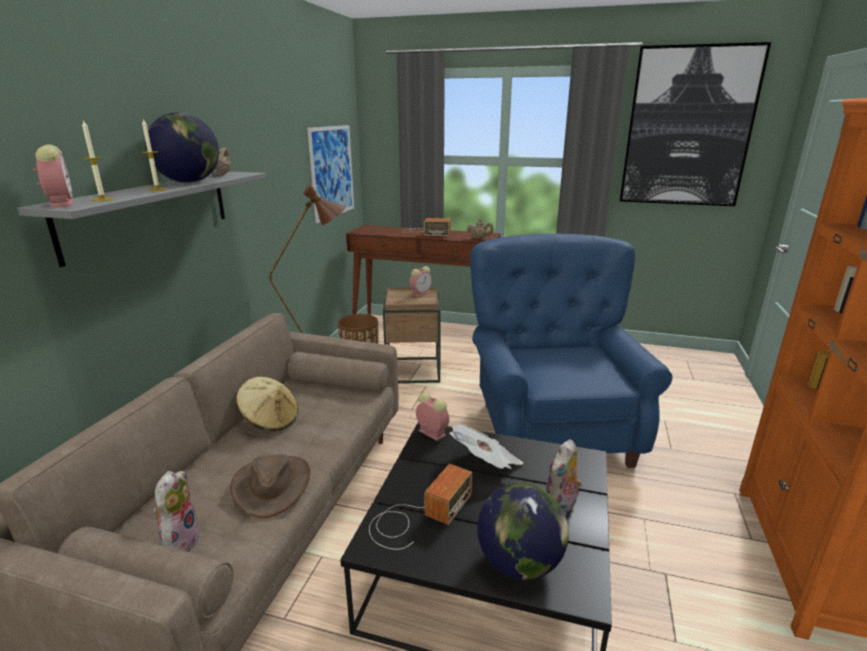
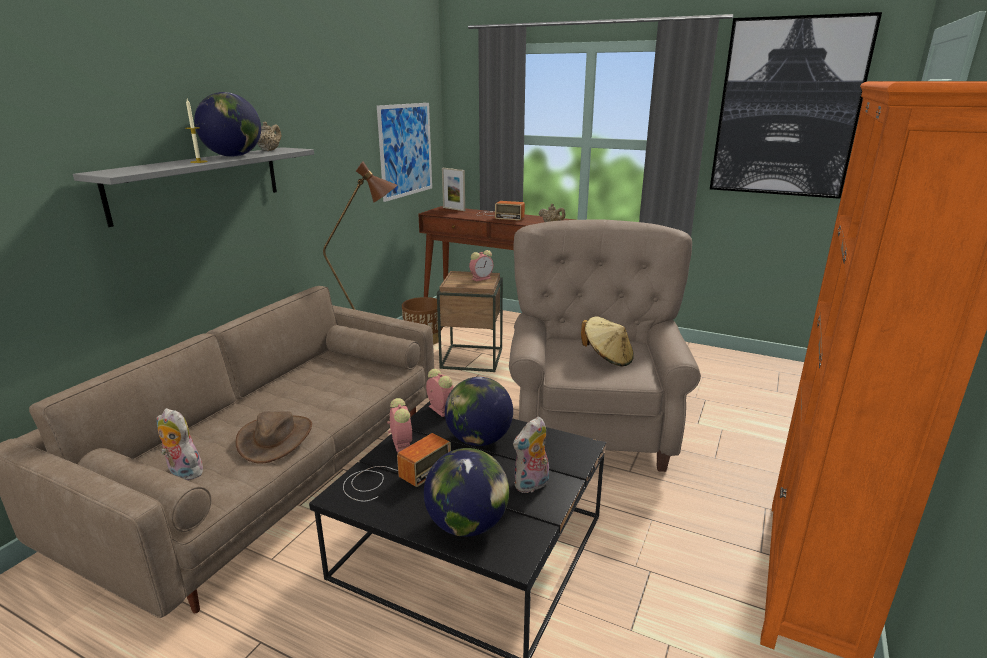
camera: 10 degrees right, 0 degrees up
(61, 203) = (108, 171): alarm clock -> alarm clock (401, 443)
(102, 199) = (144, 169): candle -> none
(180, 541) = (183, 473): plush toy -> plush toy turned 75 degrees counterclockwise
(270, 420) = (296, 385): beige hat -> beige hat (607, 358)
(377, 227) = (454, 209): none -> picture frame
(486, 463) = (479, 440): newspaper -> globe
(551, 429) = (592, 426): blue armchair -> beige armchair

